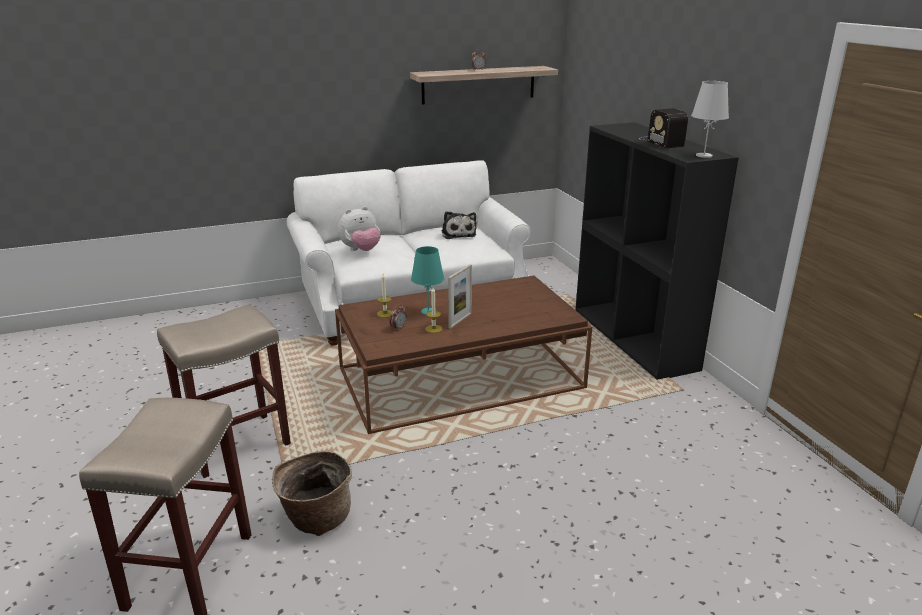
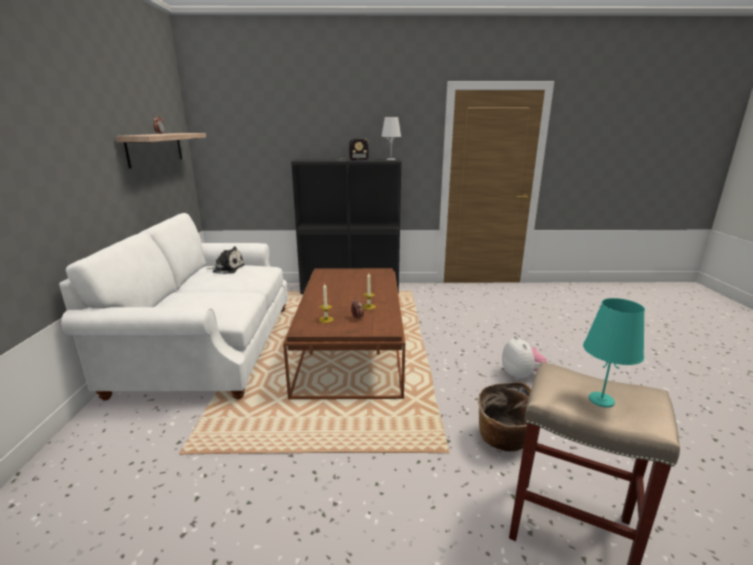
camera: 70 degrees left, 5 degrees down
(237, 443) = (378, 482): beige stool -> none
(361, 250) = (204, 304): plush toy -> plush toy (521, 375)
(428, 311) = (338, 304): turquoise table lamp -> turquoise table lamp (600, 400)
(460, 320) = (363, 297): picture frame -> none

